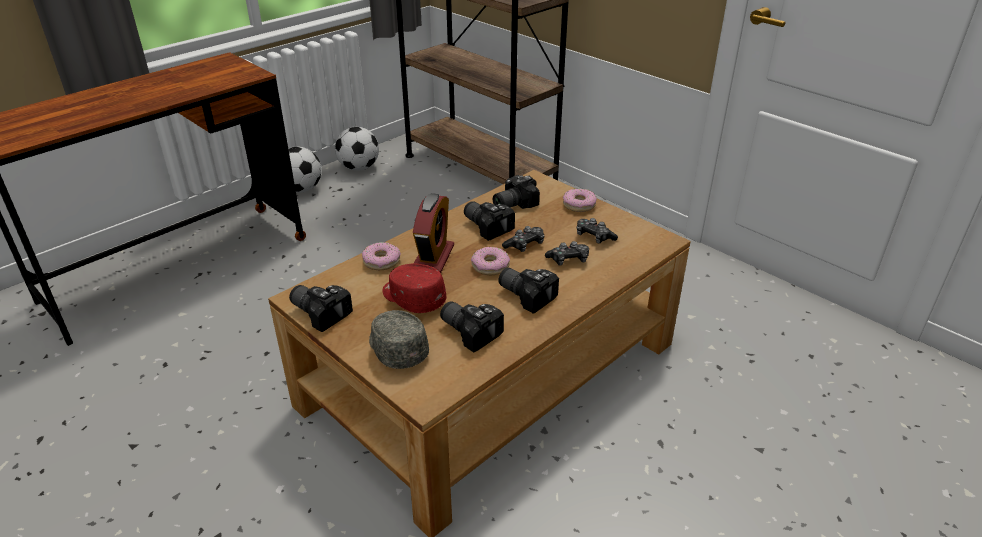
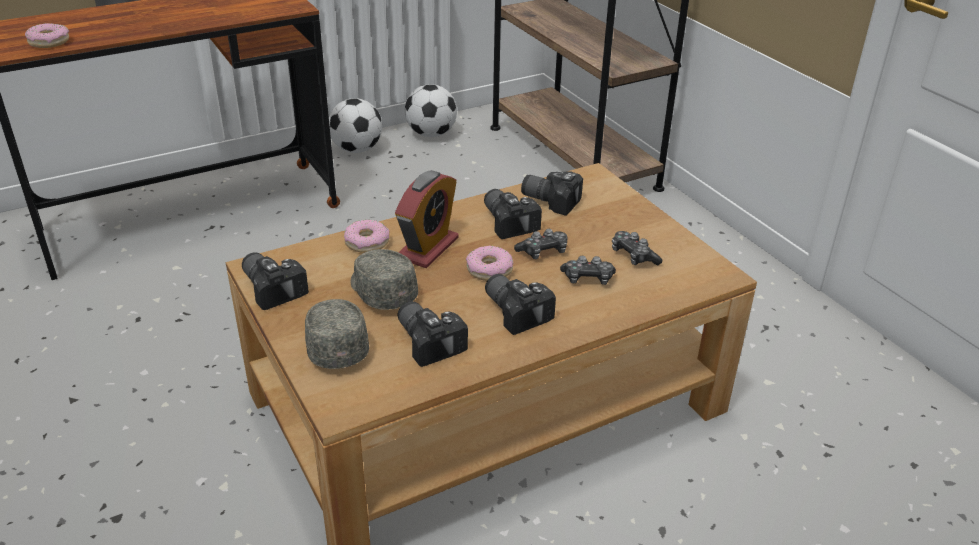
camera: 15 degrees right, 0 degrees up
(412, 298) = (381, 291): red cap -> grey cap
(512, 204) = (551, 200): camera -> camera turned 45 degrees clockwise
(579, 205) = (633, 214): donut -> donut (49, 42)

